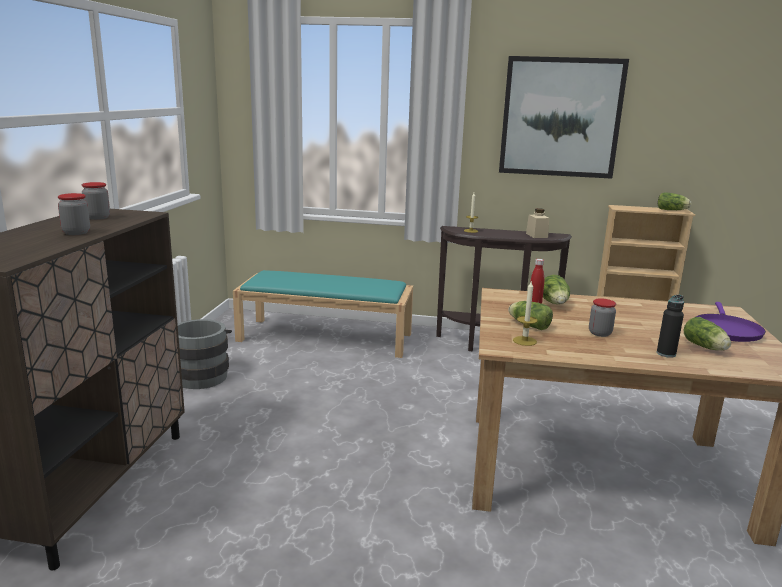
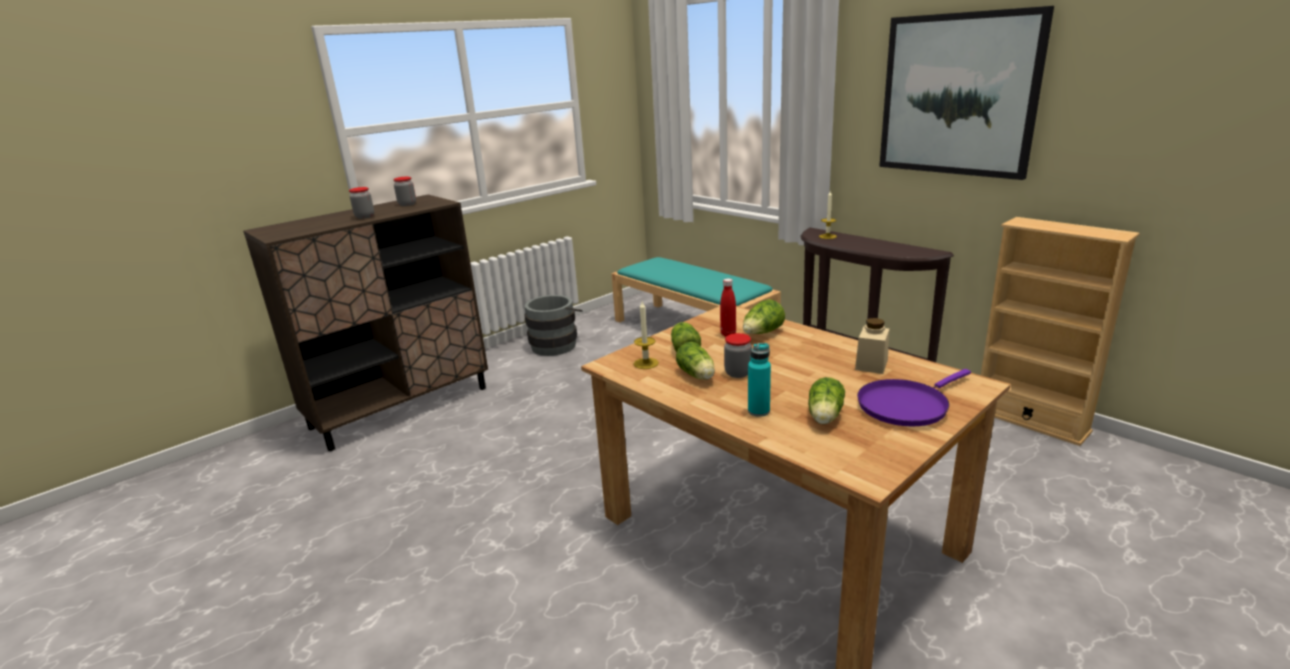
camera: 40 degrees right, 5 degrees up
(536, 235) = (898, 250): beige jar -> beige jar (871, 364)
(666, 354) = (758, 411): black bottle -> turquoise bottle
(673, 210) = (1101, 232): lettuce -> lettuce (697, 376)

